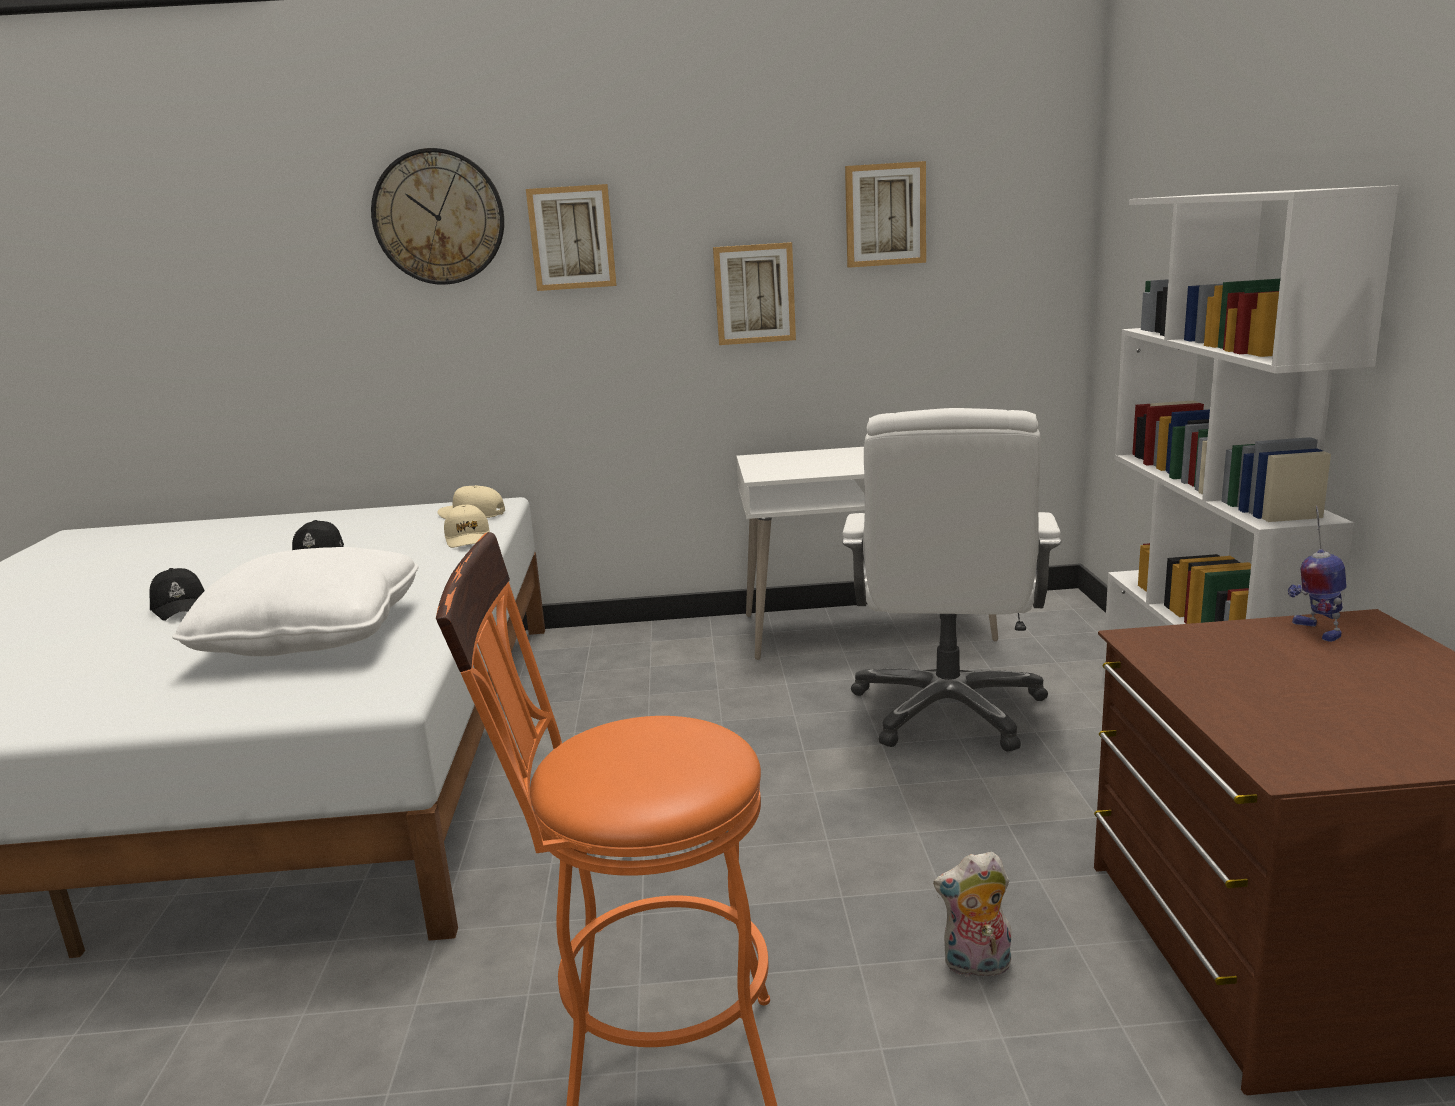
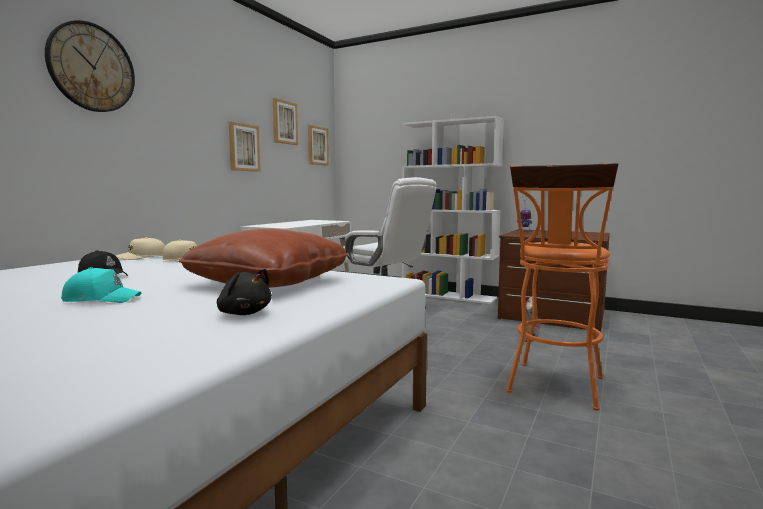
camera: 60 degrees left, 10 degrees down
(114, 687) = (243, 313): none -> black plush toy
(180, 606) = (101, 299): black cap -> turquoise cap
(312, 636) = (269, 283): white pillow -> brown pillow
(572, 238) = (167, 101): picture -> picture (317, 146)

